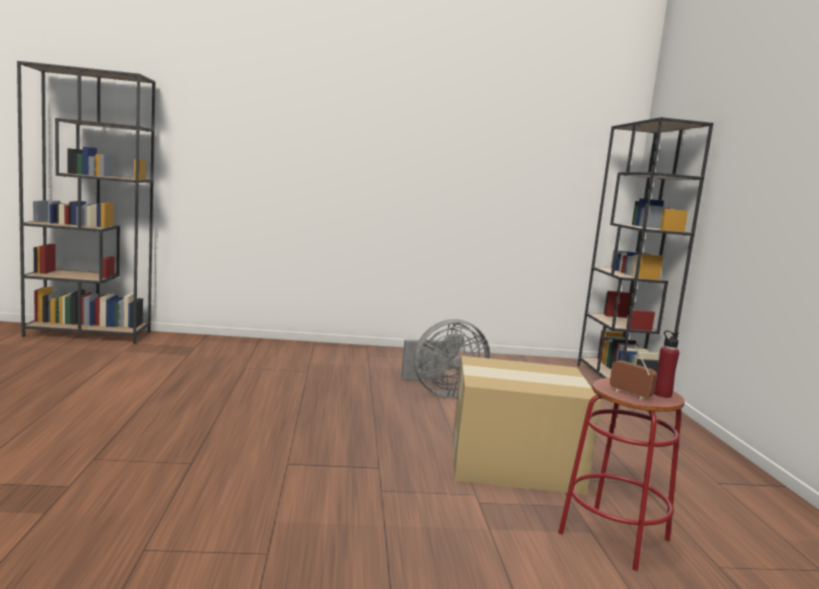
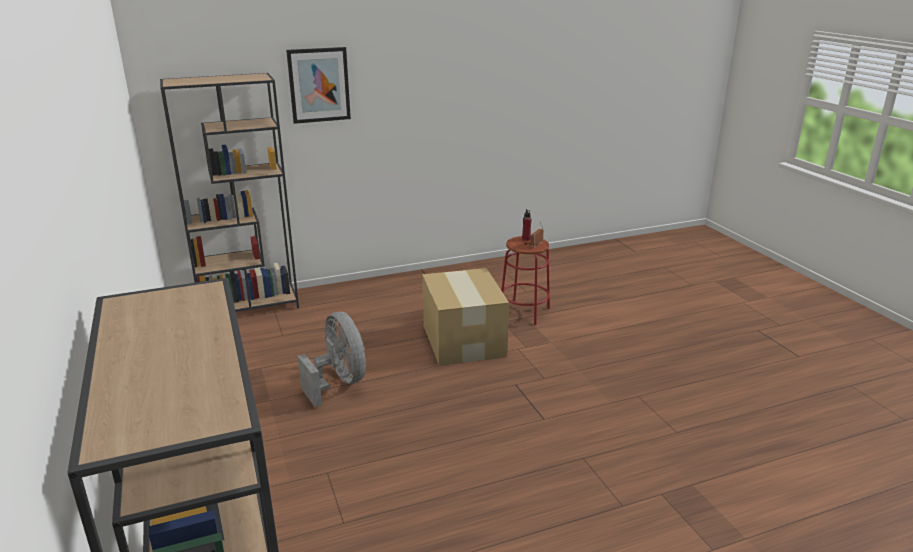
camera: 105 degrees left, 15 degrees up
(749, 139) = (319, 85): none -> picture

